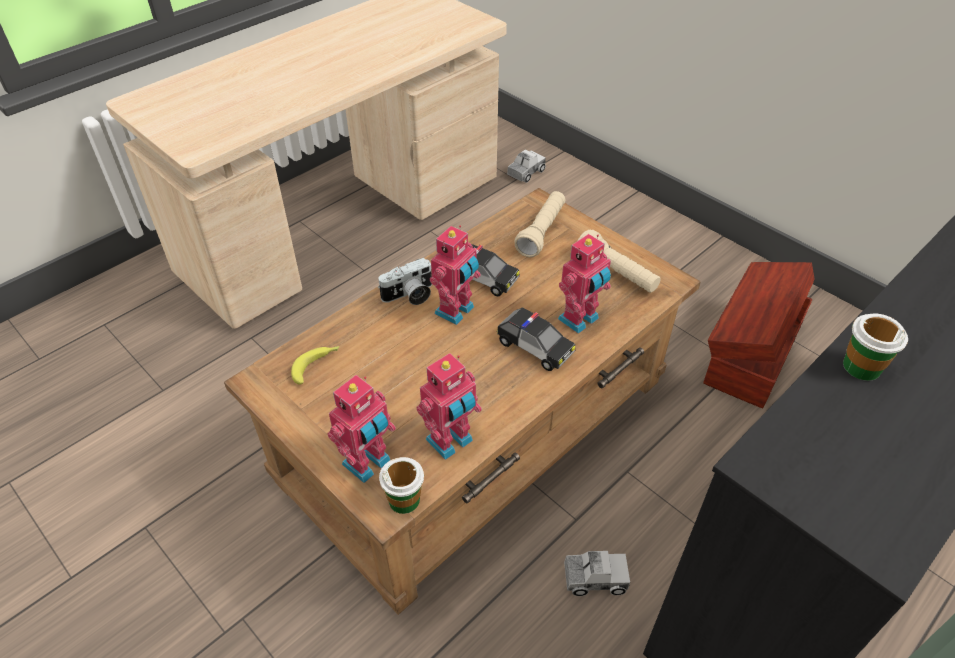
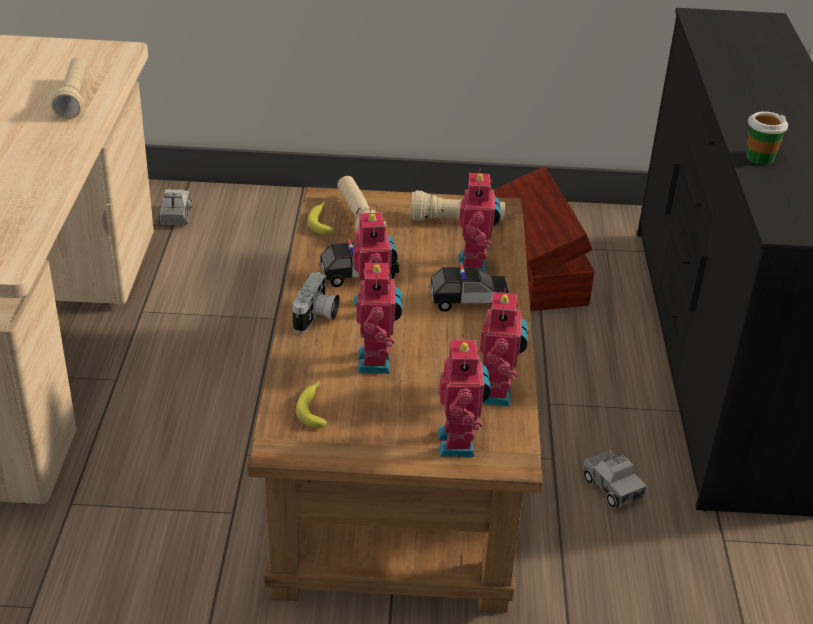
camera: 45 degrees left, 10 degrees down
(402, 48) = (74, 98): none -> beige flashlight
(402, 357) = (377, 362): none -> toy robot
(404, 499) = (518, 447): cup -> none
(513, 221) = (322, 221): none -> banana
(595, 578) = (612, 487): toy truck -> toy truck turned 105 degrees clockwise

